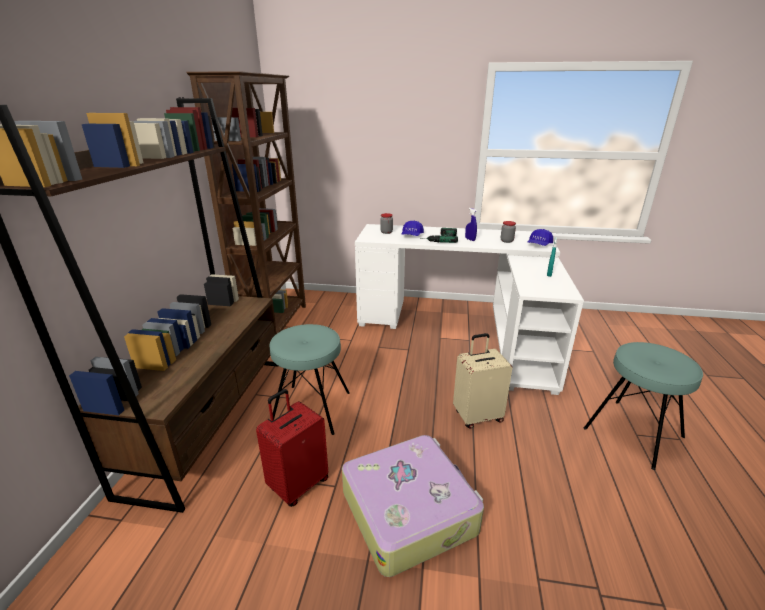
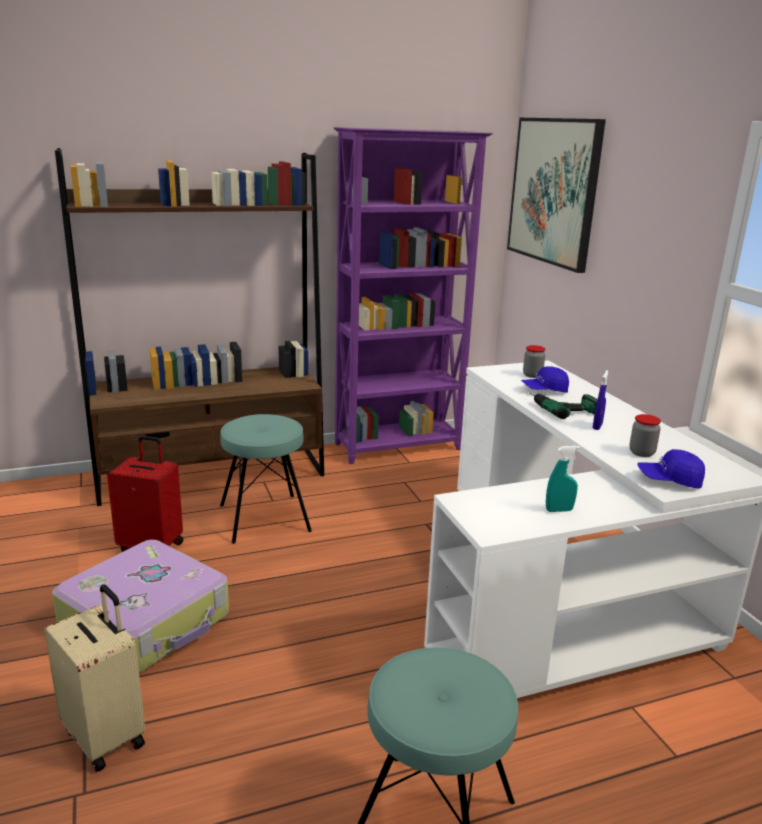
camera: 60 degrees right, 5 degrees down
(276, 324) = (399, 447): brown bookcase -> purple bookcase
(323, 116) = (554, 191): none -> picture
(477, 416) = (342, 638): beige suitcase -> beige suitcase (106, 736)

